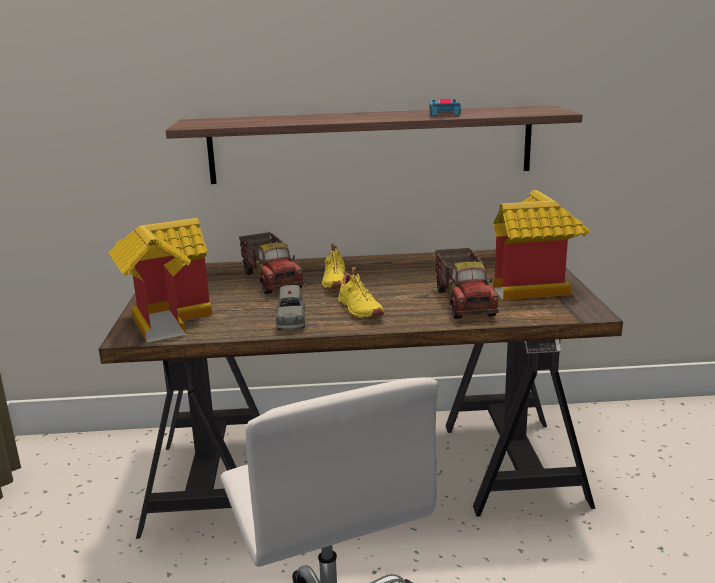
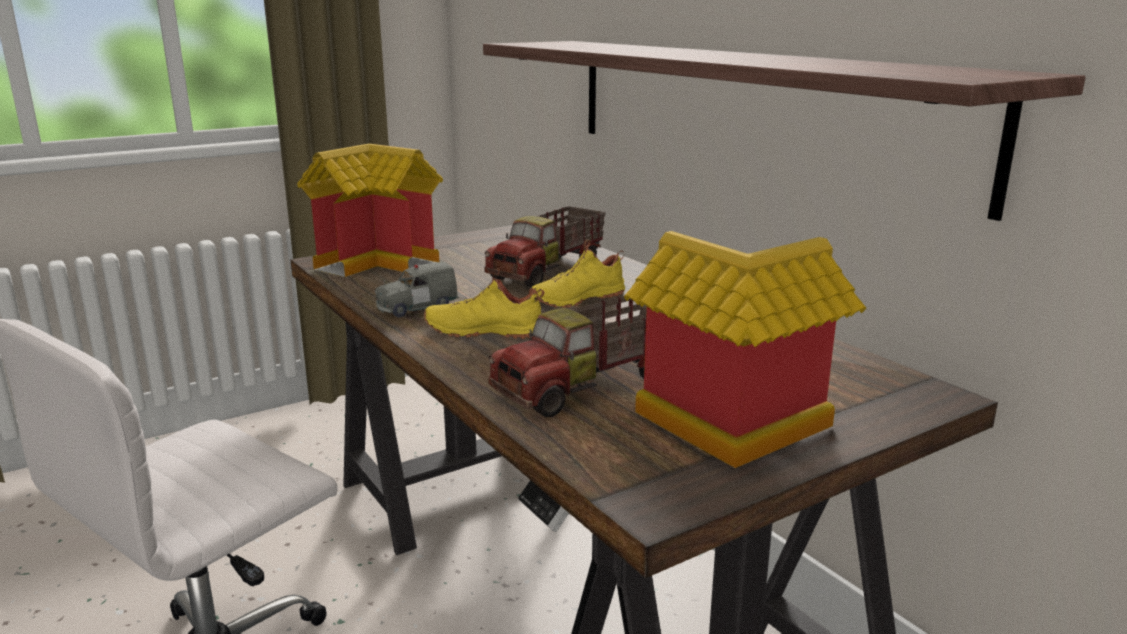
camera: 60 degrees right, 0 degrees up
(358, 311) = (485, 331): yellow shoe -> yellow shoe turned 60 degrees clockwise
(444, 113) = (790, 61): toy car -> none

